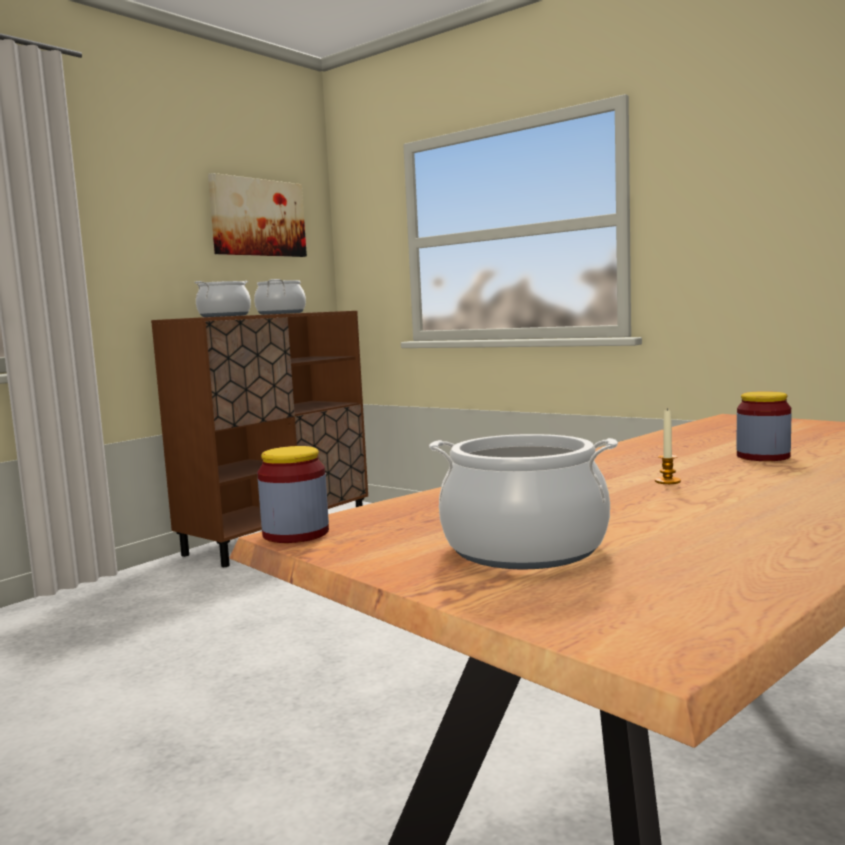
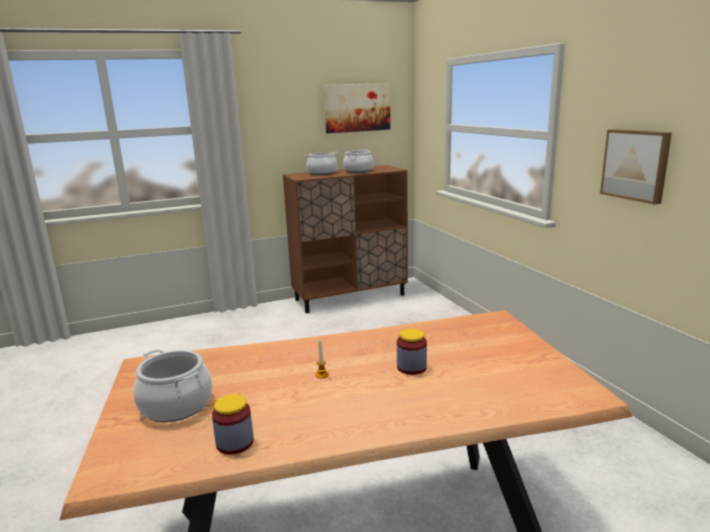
camera: 30 degrees right, 10 degrees up
(296, 533) = (139, 364): jar -> jar (235, 443)
(772, 230) = (636, 165): none -> picture

